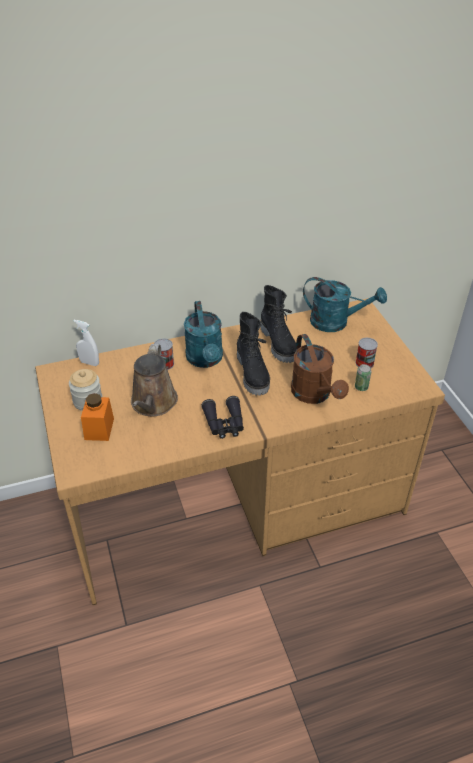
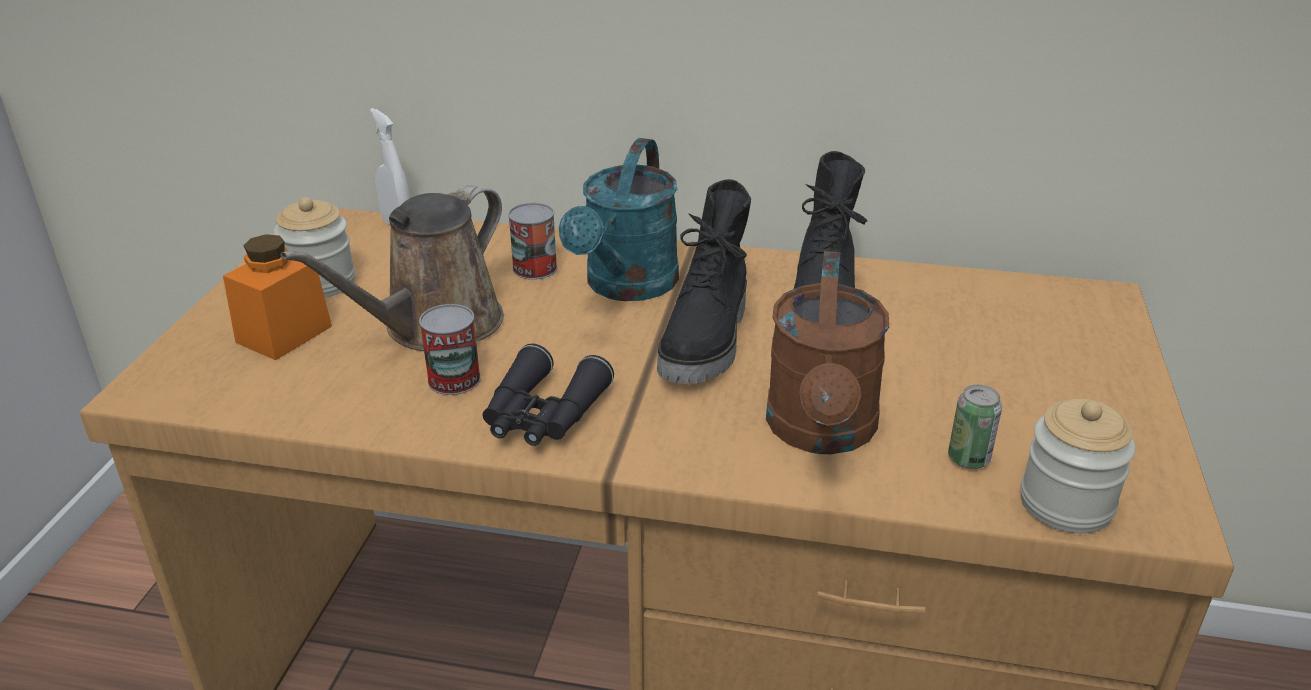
camera: 30 degrees right, 10 degrees down
(336, 322) = (1008, 306): turquoise watering can -> none
(364, 363) = (1021, 409): can -> can (454, 379)
(395, 392) = (1066, 504): none -> jar

